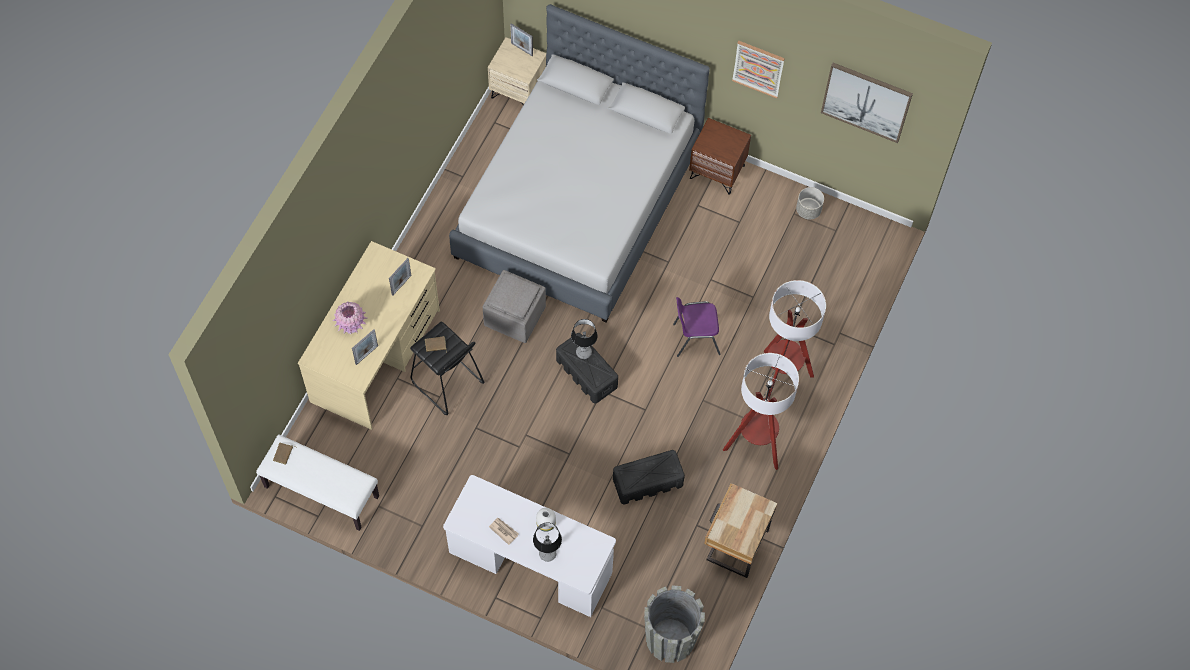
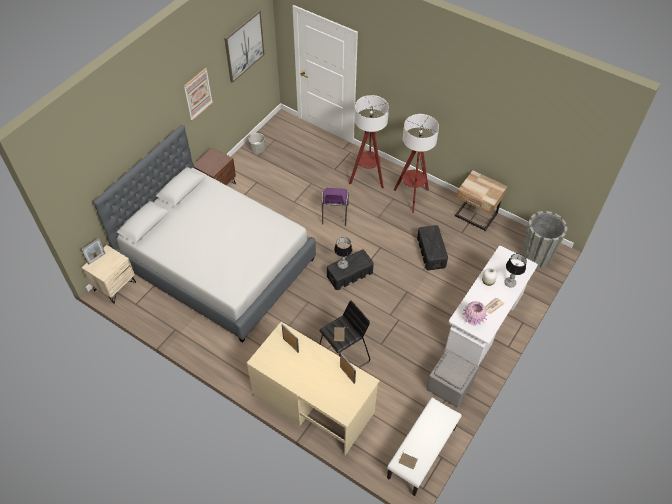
camera: 80 degrees left, 10 degrees down
(351, 325) = (319, 383): pink vase -> pink vase (473, 320)
(515, 316) = (298, 310): grey ottoman -> grey ottoman (449, 385)

